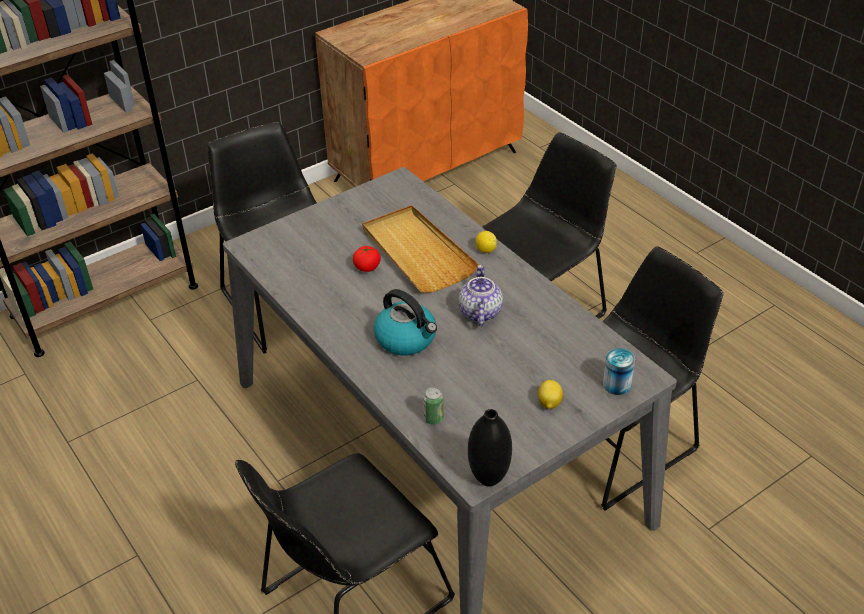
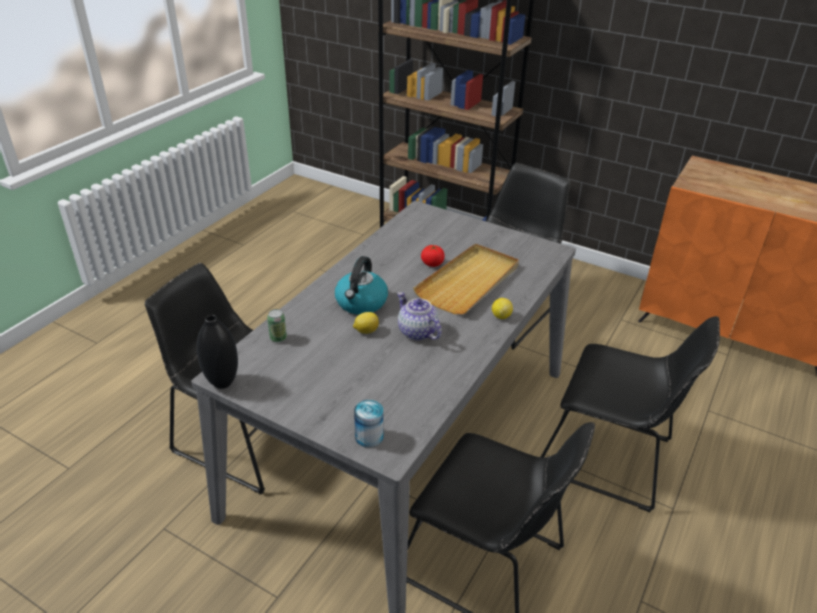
camera: 65 degrees right, 5 degrees down
(479, 312) = (417, 332): teapot -> teapot turned 105 degrees counterclockwise
(549, 403) = (323, 397): lemon -> lemon (366, 331)

